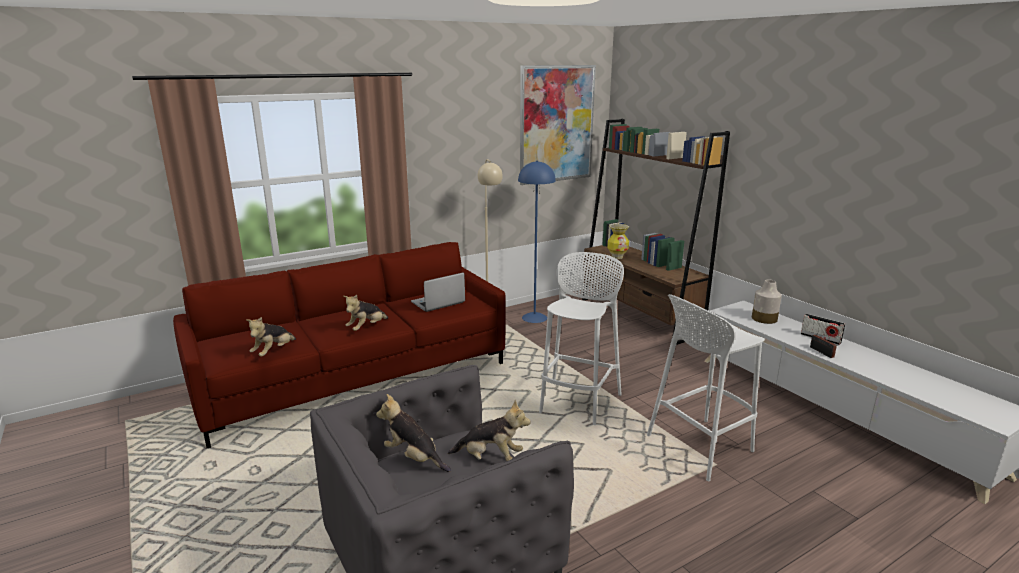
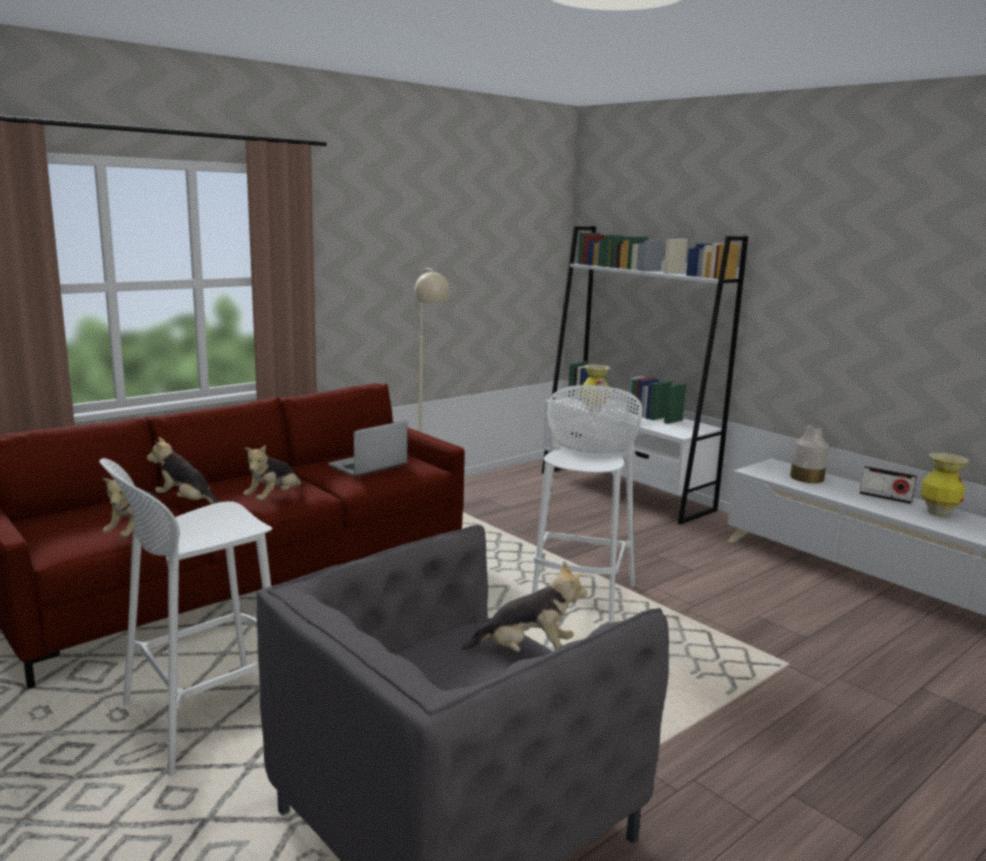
camera: 10 degrees left, 5 degrees down
(414, 458) = (413, 658): plush toy -> plush toy (187, 502)
(534, 317) = (484, 495): blue floor lamp -> none
(556, 124) = (508, 230): picture -> none
(639, 316) = (625, 491): brown bookcase -> white bookcase
(700, 447) = (760, 644): white stool -> white stool (203, 717)
(822, 353) = (895, 513): radio -> none
(858, 353) = (938, 513): none -> vase

